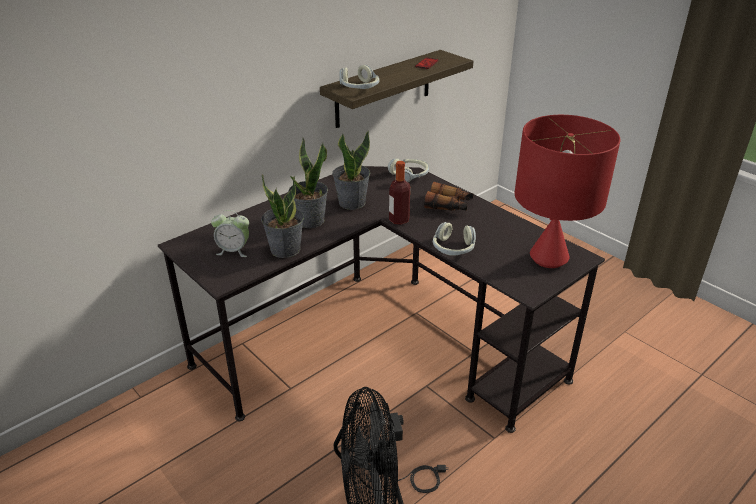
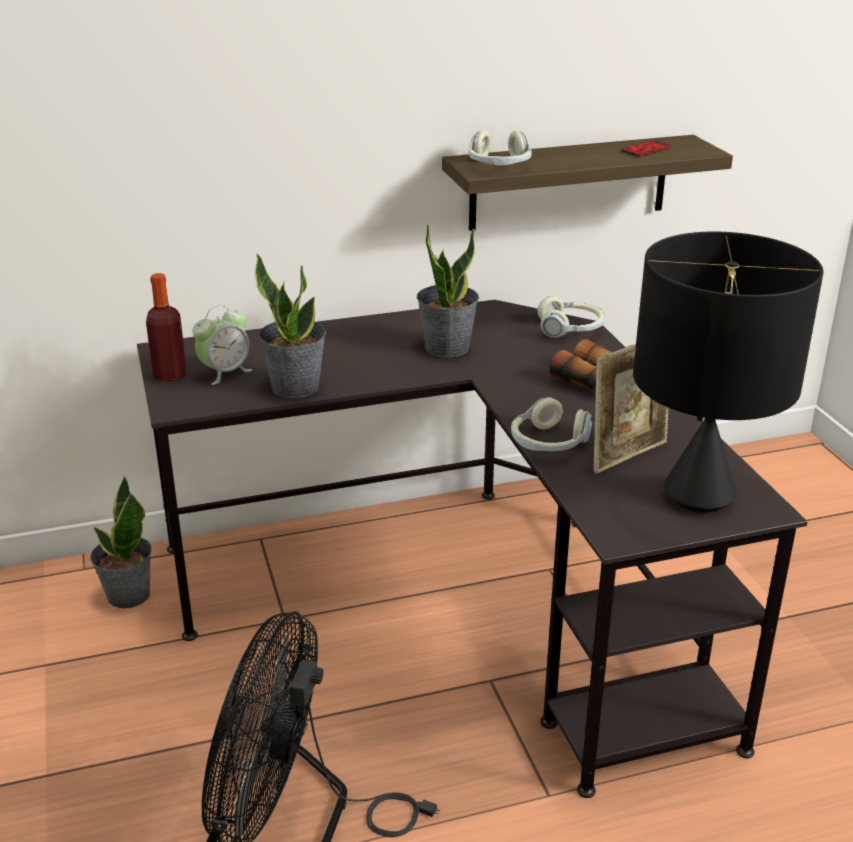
camera: 25 degrees right, 5 degrees down
(233, 251) = (225, 372): alarm clock -> alarm clock turned 75 degrees counterclockwise
(310, 221) = (363, 358): potted plant -> potted plant (128, 595)
(399, 220) = (497, 385): bottle -> bottle (170, 375)
(497, 244) = (628, 455): none -> picture frame
(548, 259) = (699, 497): red table lamp -> black table lamp

